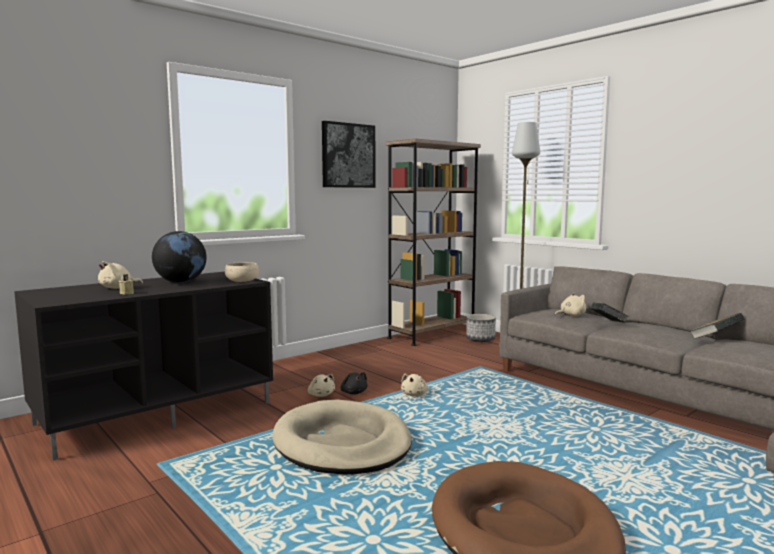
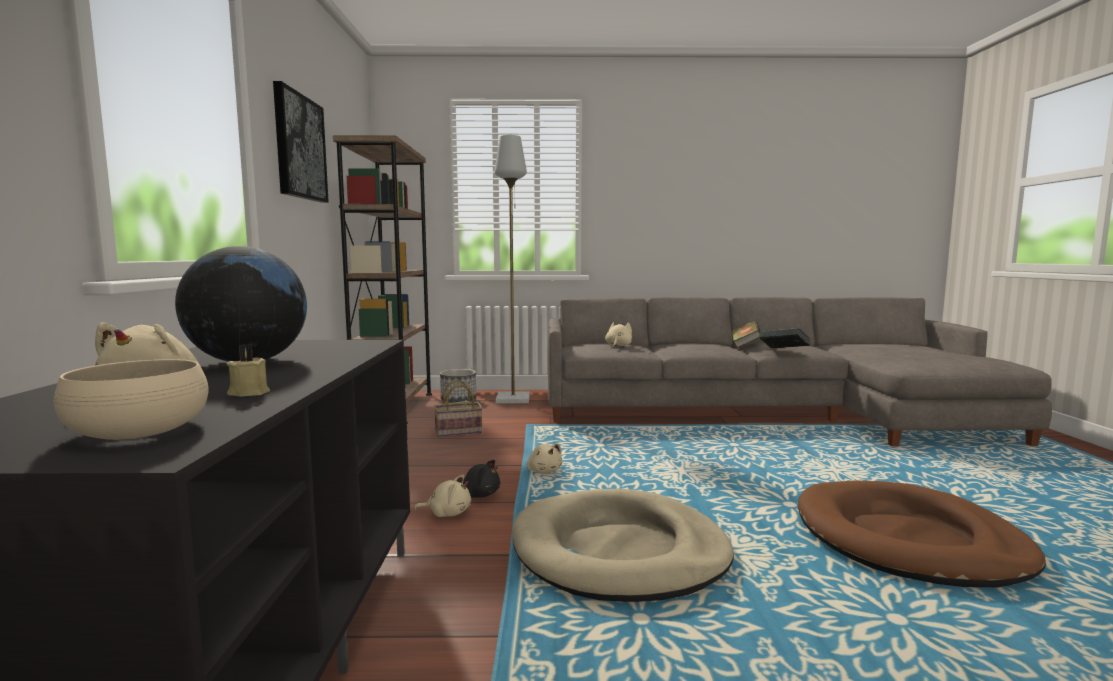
camera: 50 degrees left, 0 degrees up
(242, 280) = (351, 344): beige bowl -> beige bowl (139, 430)
(428, 358) = (457, 432): none -> basket
(608, 324) = (661, 348): book -> book (783, 351)

